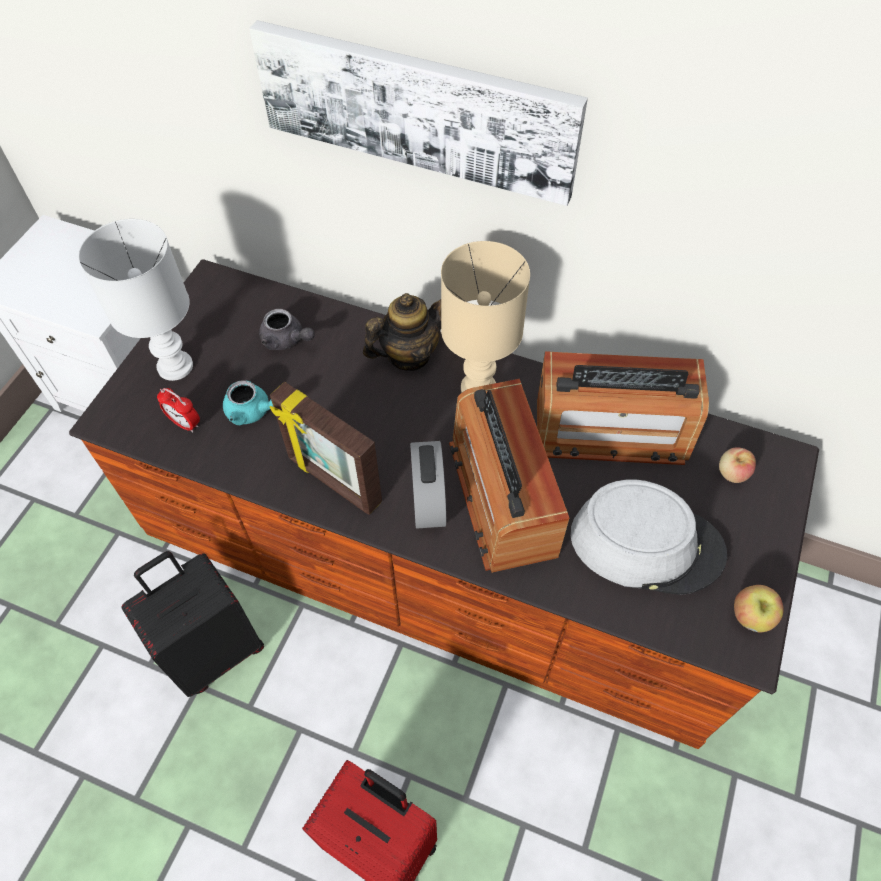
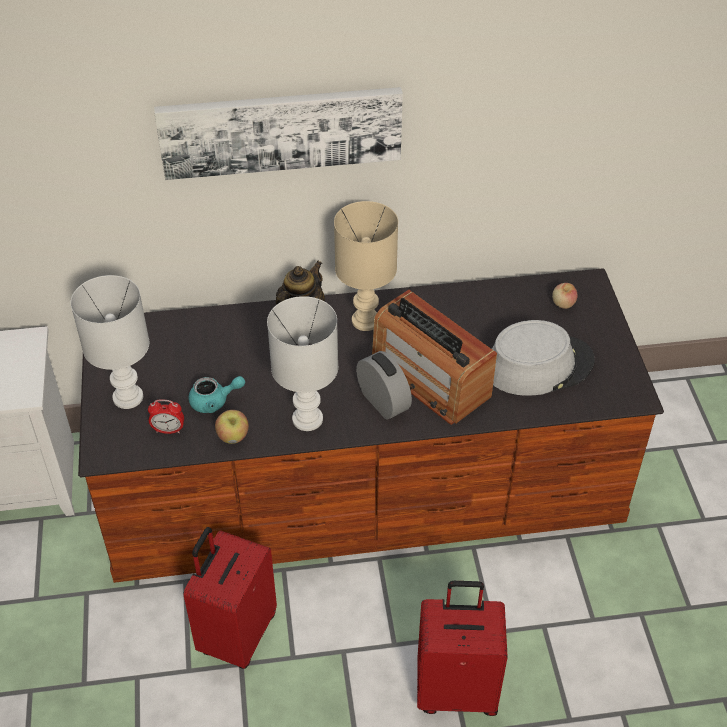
camera: 30 degrees left, 10 degrees down
(215, 650) = (236, 634): black suitcase -> red suitcase
(287, 340) = (201, 346): grey teapot -> none
(333, 481) = (308, 418): picture frame -> white table lamp
(610, 431) = (472, 311): radio -> none
(751, 617) = (625, 378): apple -> apple (233, 437)

